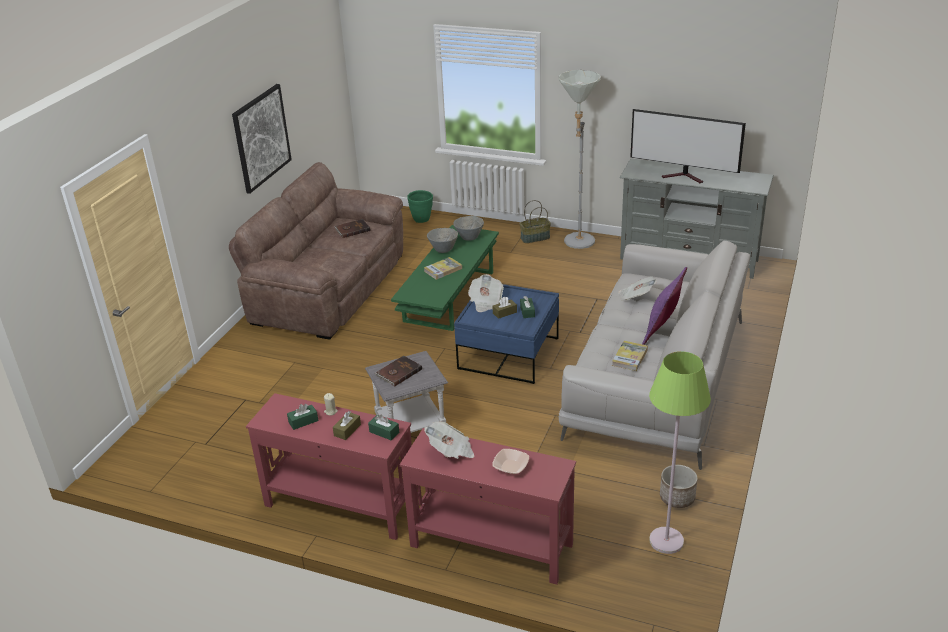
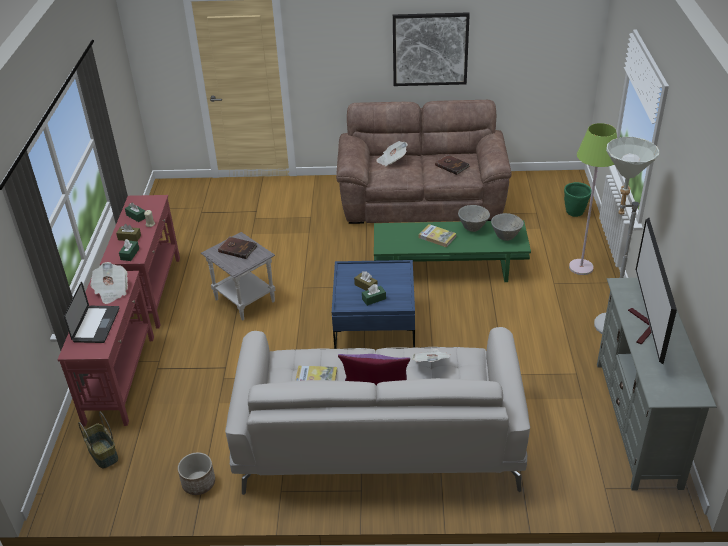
camera: 70 degrees right, 5 degrees up
(485, 302) = (378, 271): newspaper -> newspaper (392, 161)
(511, 466) = (96, 325): bowl -> laptop
(535, 238) = (594, 293): basket -> basket (102, 453)
(666, 541) = (140, 485): green floor lamp -> green floor lamp (580, 267)

